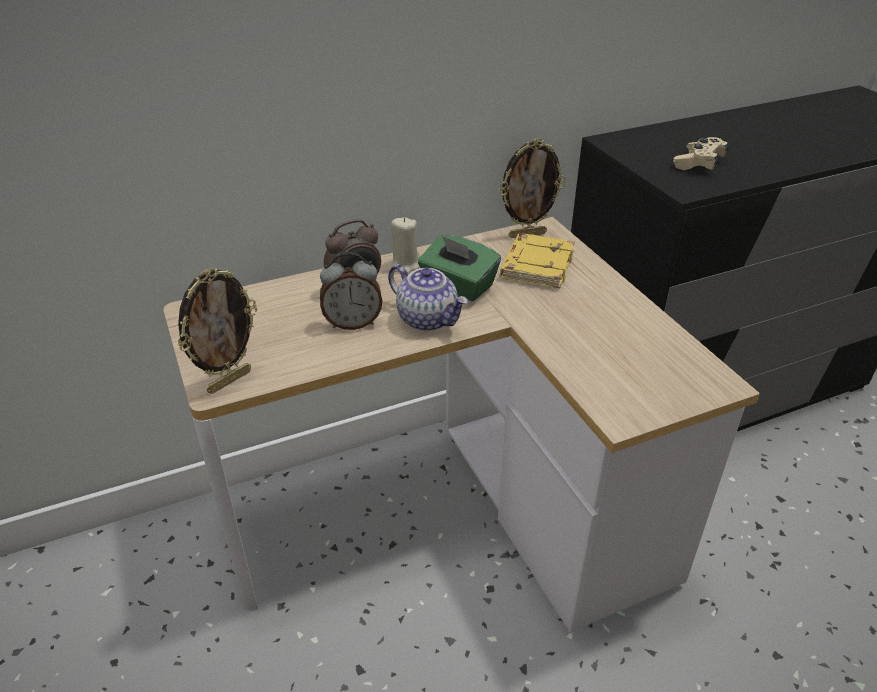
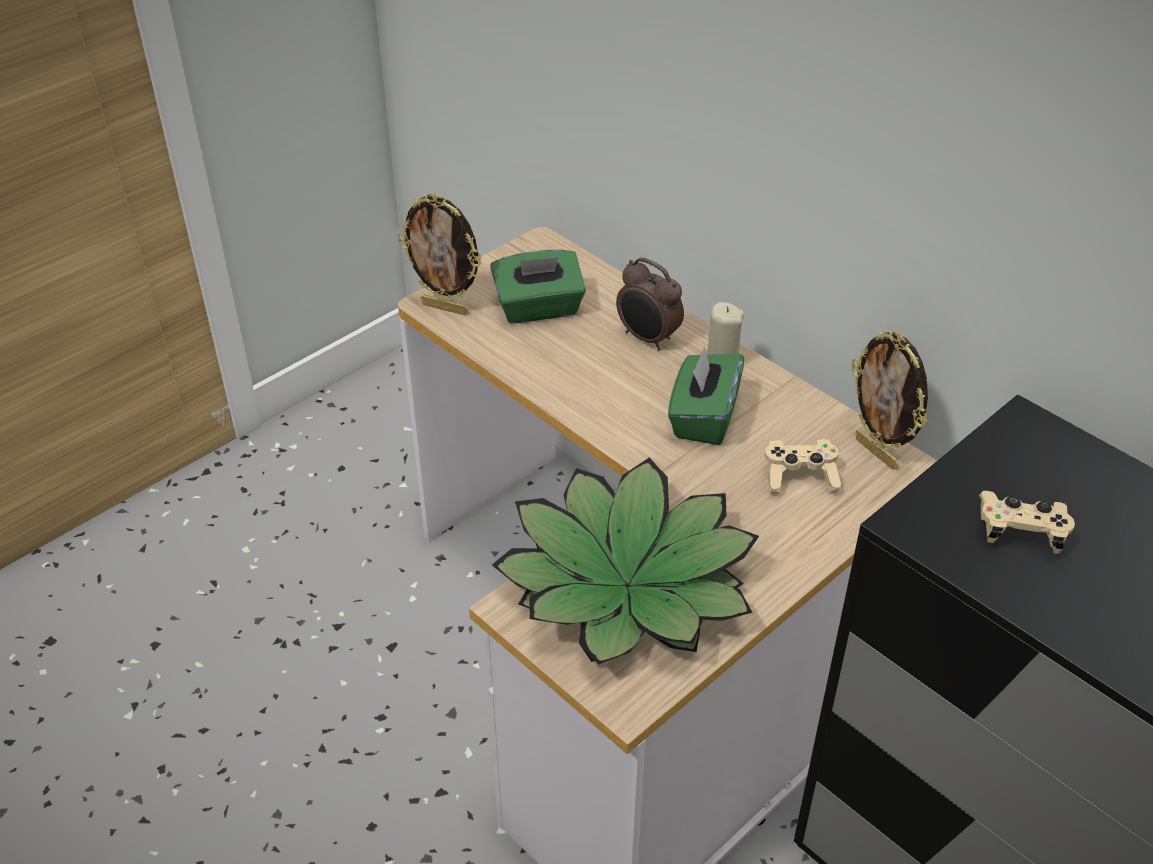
camera: 70 degrees right, 5 degrees up
(276, 330) = (539, 309): none -> green tissue box
(353, 323) = (580, 356): alarm clock -> none
(428, 319) = (620, 410): teapot -> none
(536, 265) = (800, 477): yellow book -> beige game controller
(613, 358) = (628, 585): none -> potted plant

